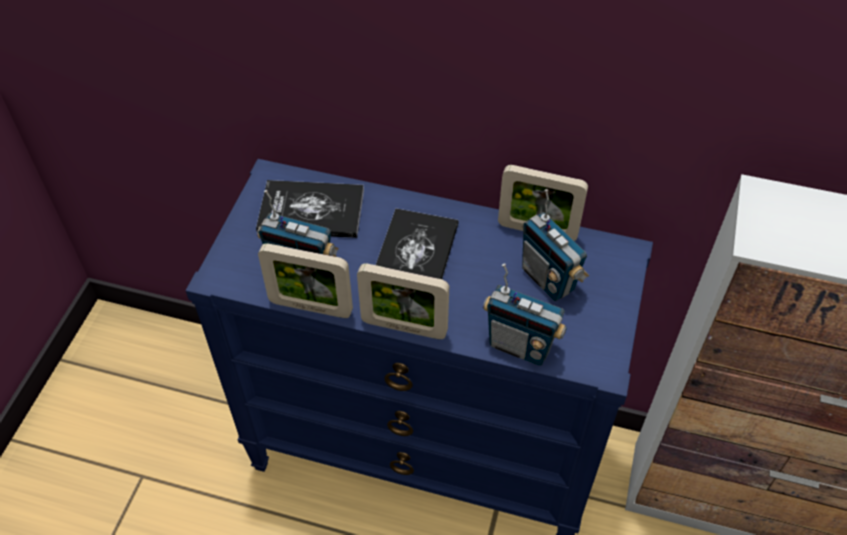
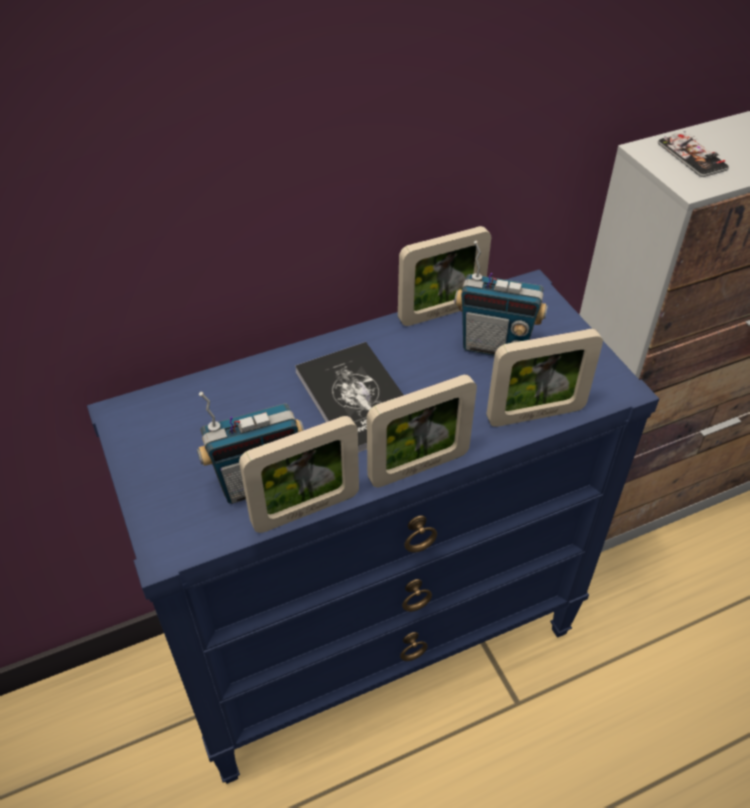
camera: 40 degrees left, 5 degrees down
(311, 211) = (205, 420): book -> none
(520, 346) = (535, 414): radio -> picture frame
(791, 218) = (692, 156): none -> phone

